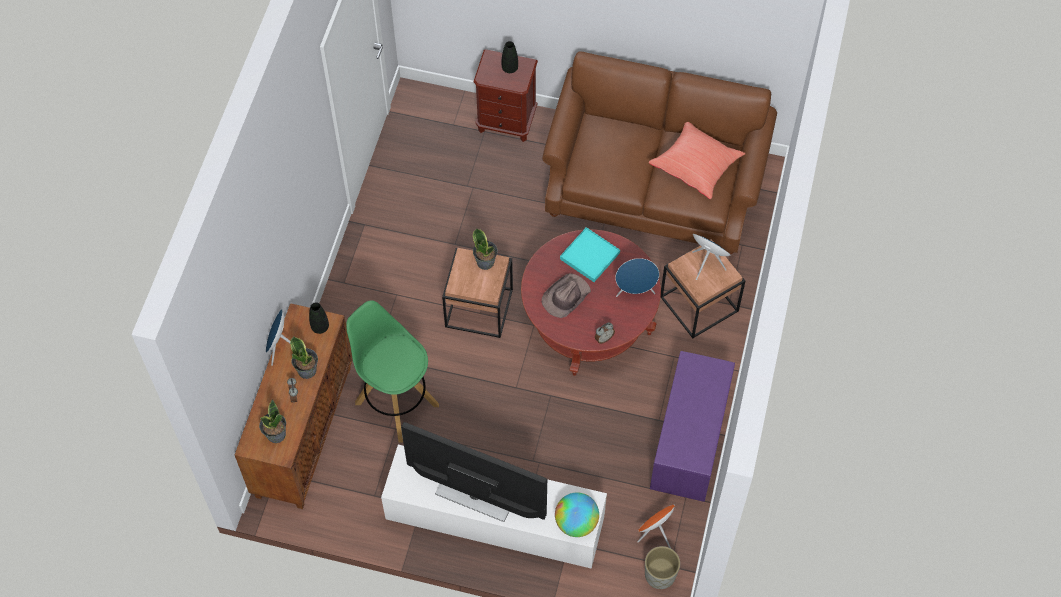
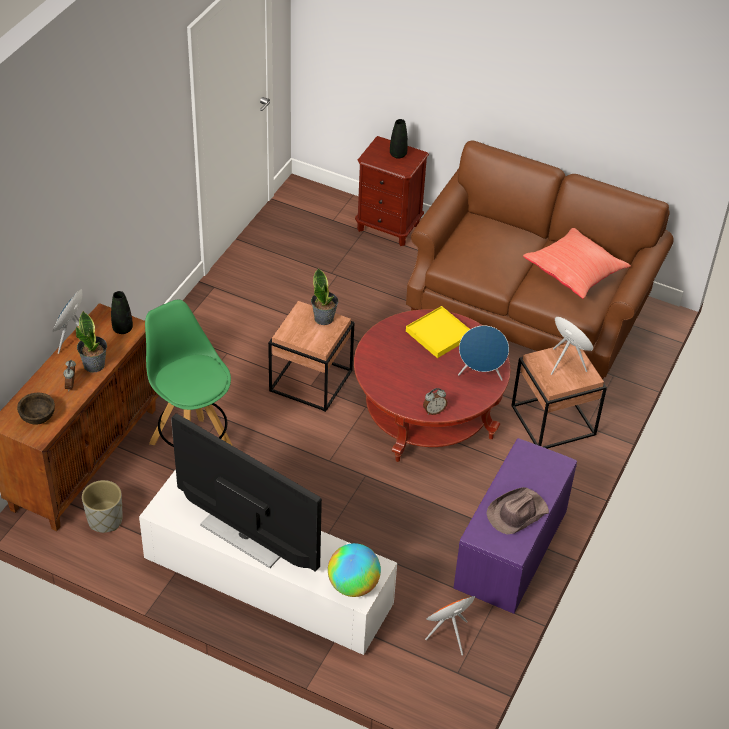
camera: 10 degrees right, 15 degrees down
(276, 434) = (37, 417): potted plant -> brown bowl
(565, 297) = (402, 366): brown hat -> brown hat (516, 513)
(590, 256) = (439, 334): turquoise tray -> yellow tray
(659, 575) = (442, 680): grey planter -> grey planter (104, 520)

